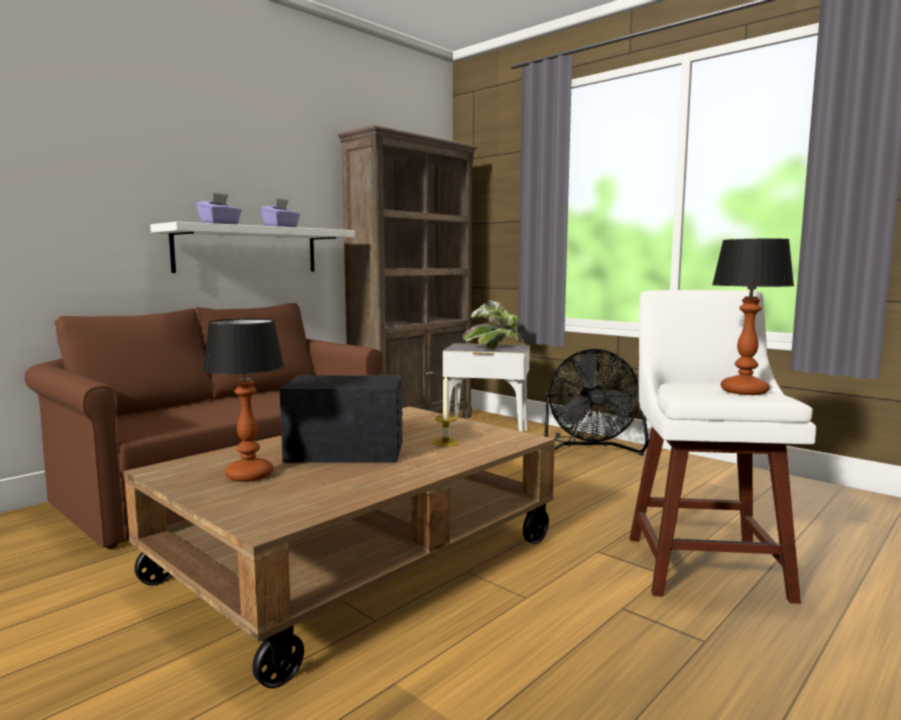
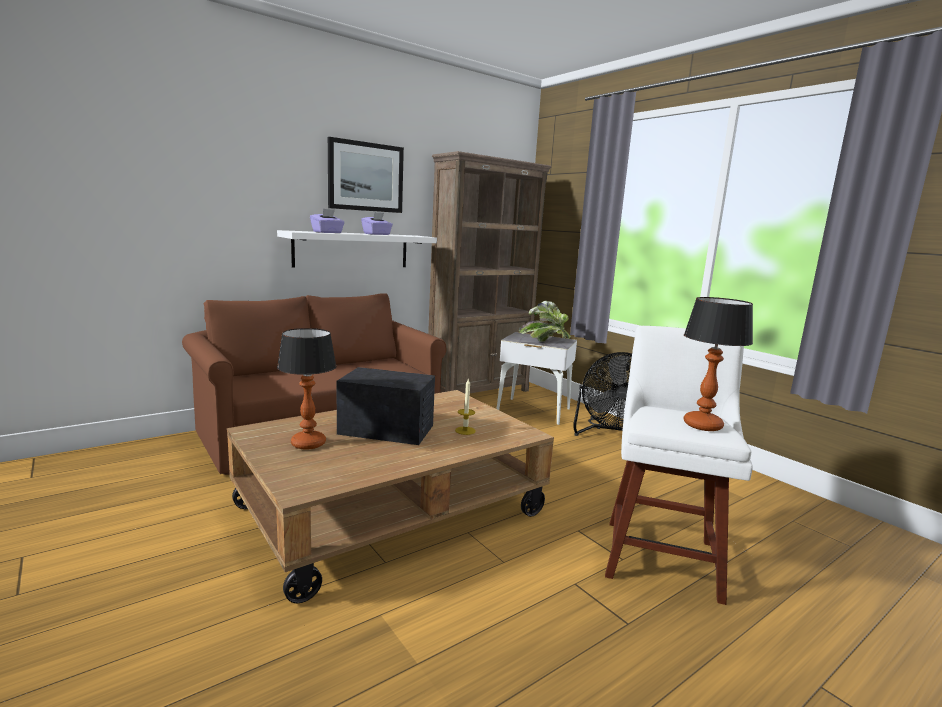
camera: 10 degrees right, 5 degrees up
(259, 158) = (365, 177): none -> picture

